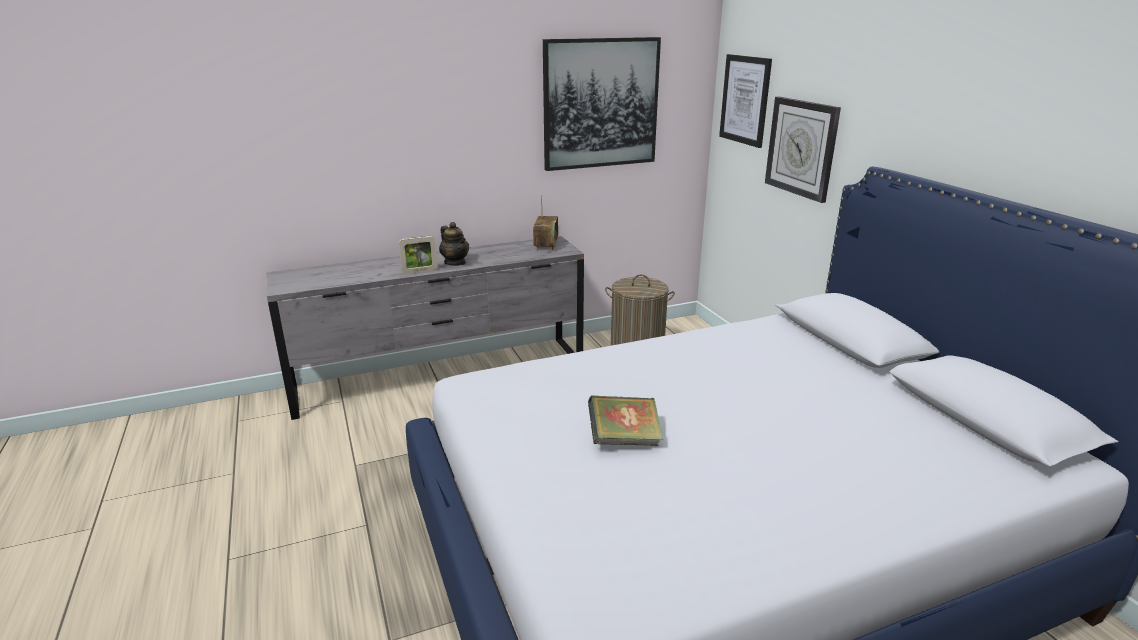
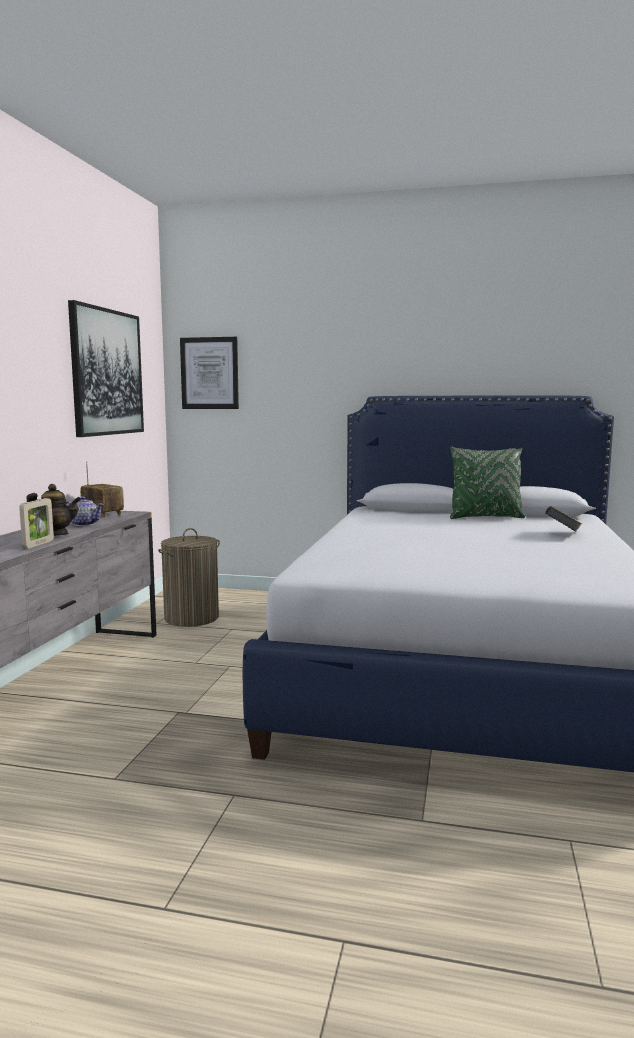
camera: 55 degrees left, 15 degrees down
(501, 255) = (84, 524): none -> teapot
(624, 440) = (463, 556): book -> book (563, 534)
(801, 148) = (286, 400): wall clock -> none
(883, 395) = (485, 517): none -> green pillow

